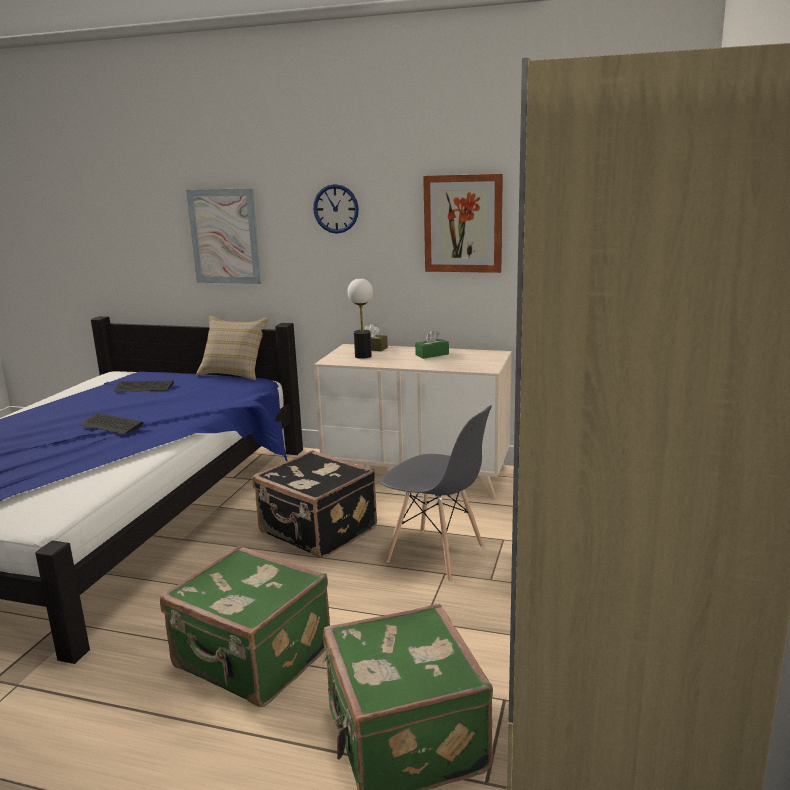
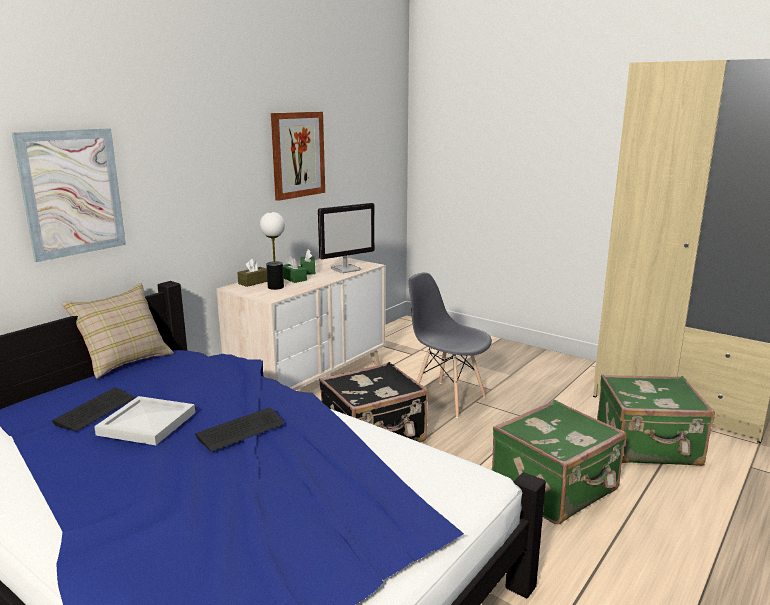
camera: 70 degrees left, 0 degrees up
(123, 402) = (148, 423): none -> white tray
(336, 209) = (200, 148): wall clock -> none
(397, 355) = (293, 278): none -> green tissue box
(436, 554) = (447, 399): grey chair -> grey chair turned 105 degrees counterclockwise
(456, 364) = (346, 269): none -> monitor

